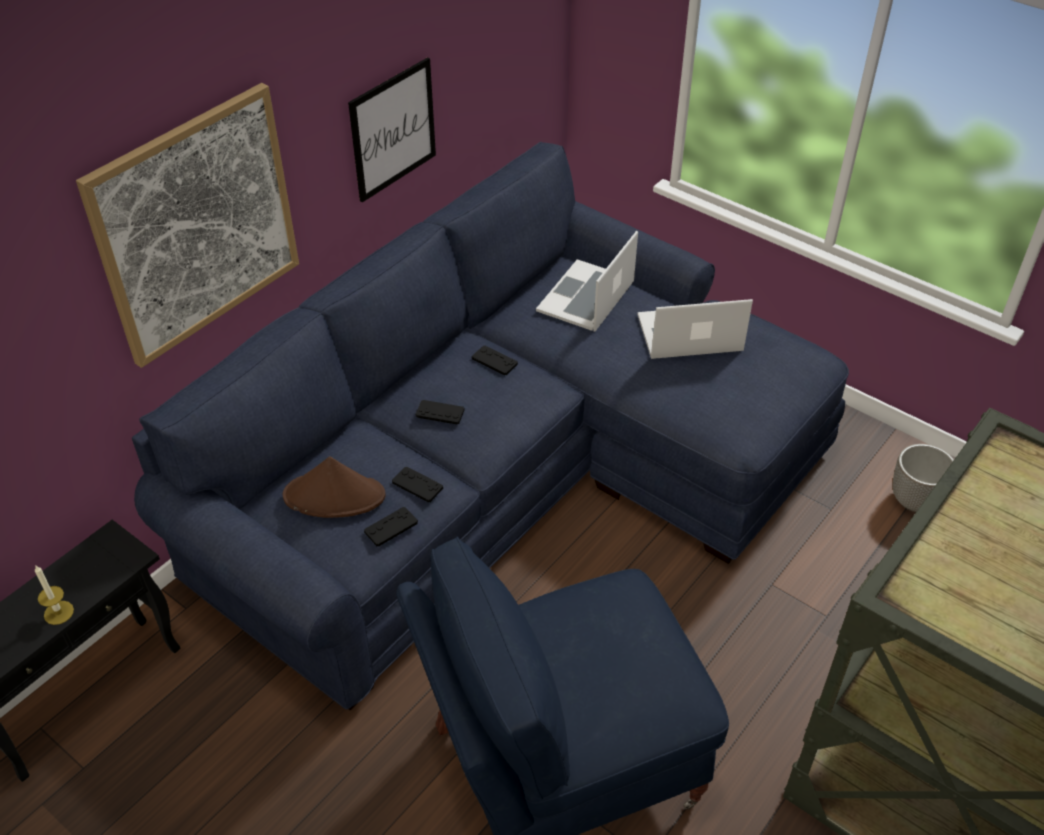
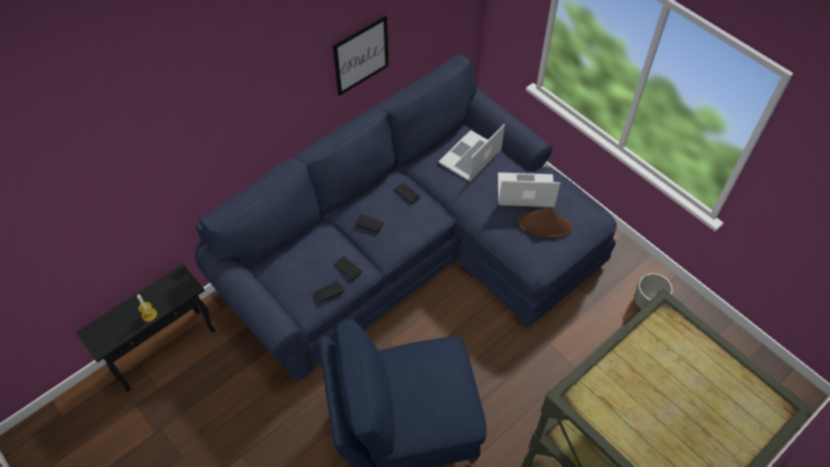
camera: 10 degrees right, 10 degrees up
(197, 225) = (237, 117): picture -> none
(335, 496) = (301, 268): brown hat -> brown hat (544, 225)

